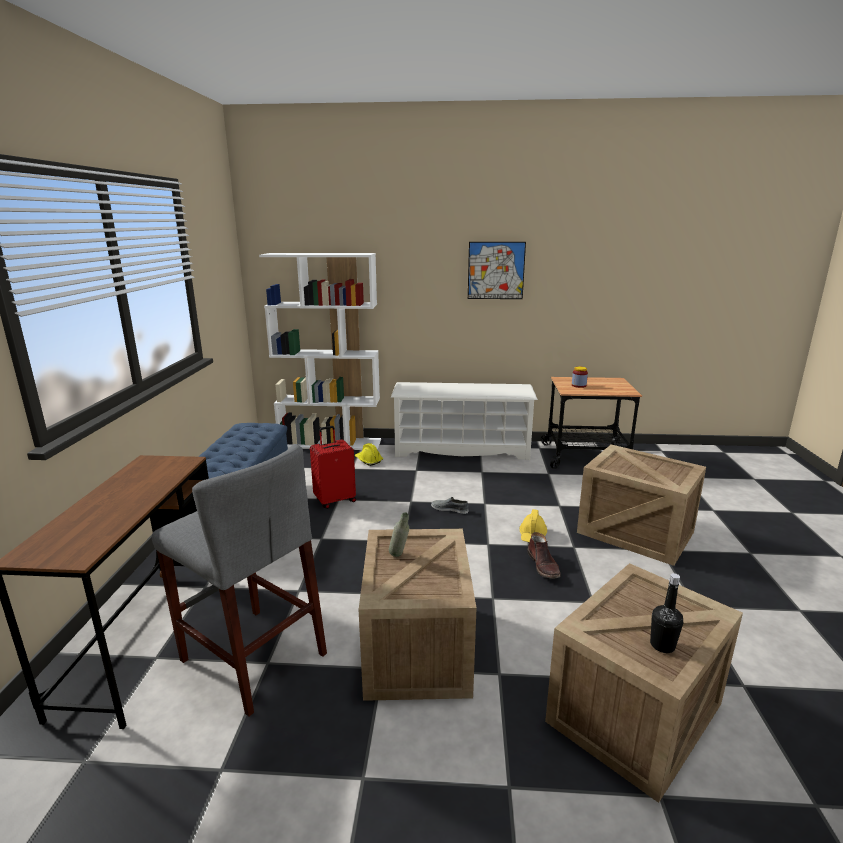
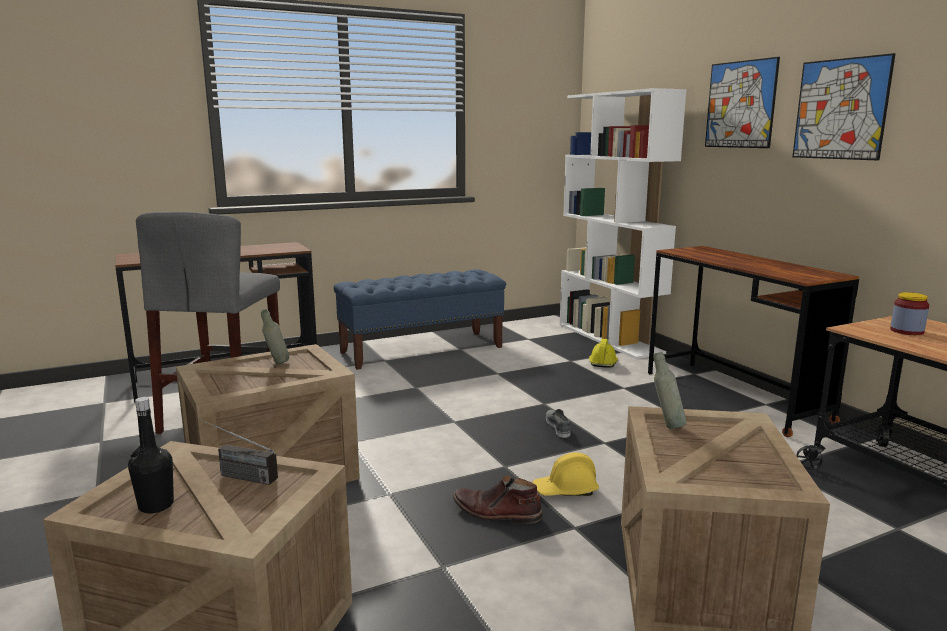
camera: 60 degrees right, 5 degrees down
(335, 500) = (493, 372): red suitcase -> none
(421, 265) = (740, 104): none -> picture
(462, 449) = (733, 396): white shoe rack -> brown desk
(544, 566) = (496, 513): brown boot -> brown boot turned 60 degrees clockwise
(610, 468) = (666, 426): none -> grey bottle
(624, 607) = (235, 475): none -> radio

